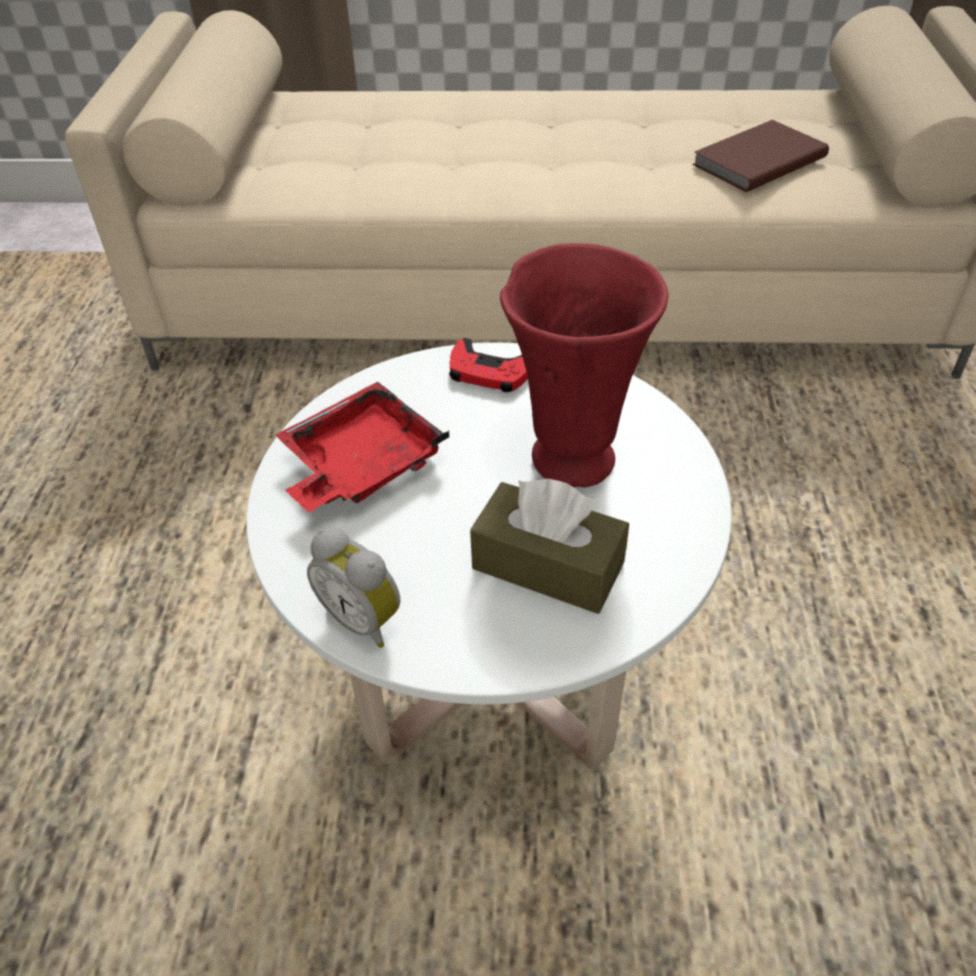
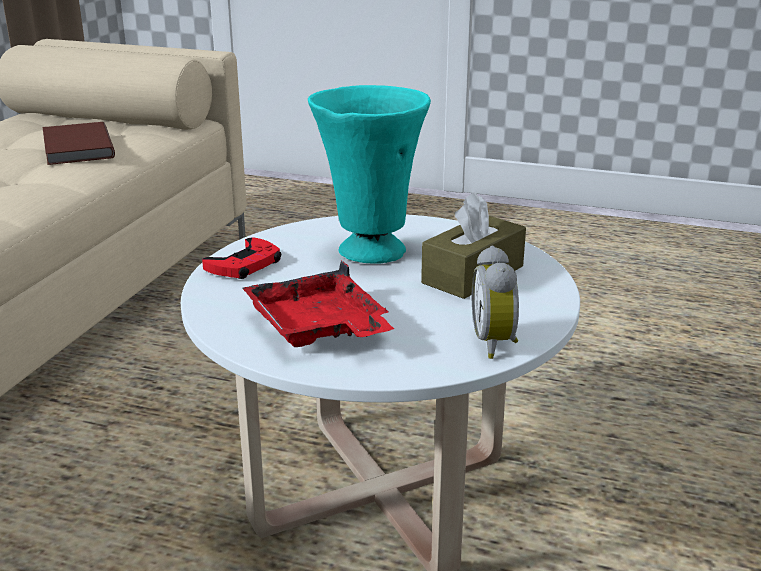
camera: 75 degrees left, 20 degrees down
(364, 618) = (496, 343): alarm clock -> alarm clock turned 120 degrees clockwise
(572, 456) = (369, 252): red vase -> turquoise vase

